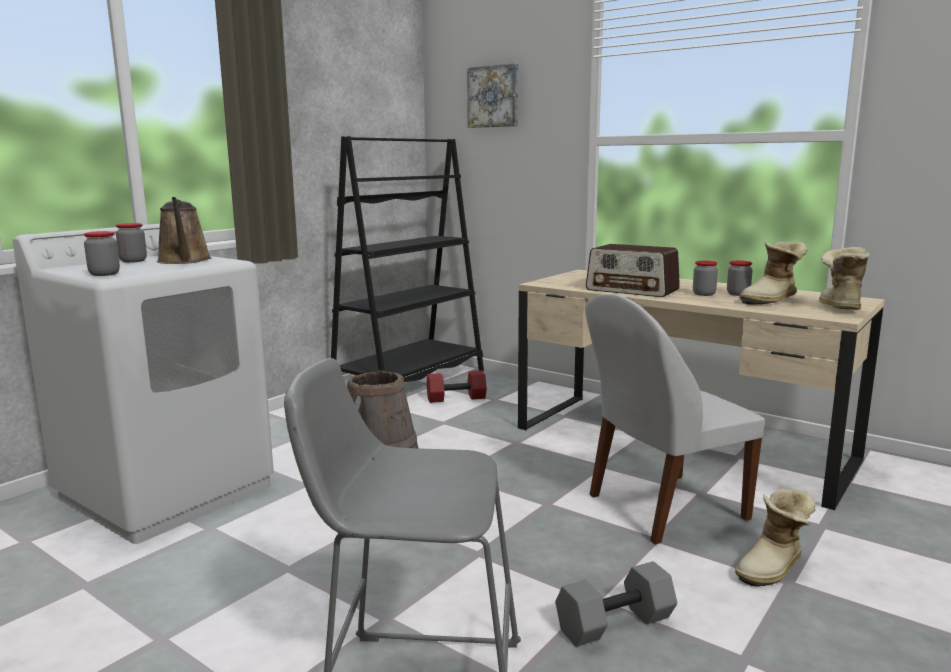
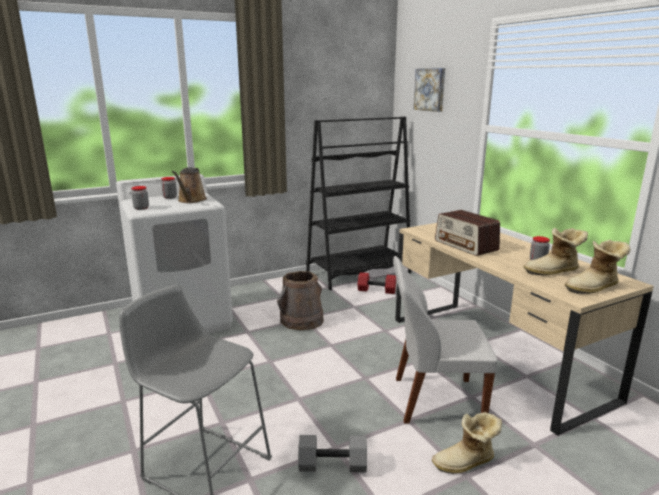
camera: 25 degrees right, 5 degrees up
(704, 294) = (511, 257): jar -> none
(838, 307) = (594, 288): boot -> boot turned 150 degrees counterclockwise

